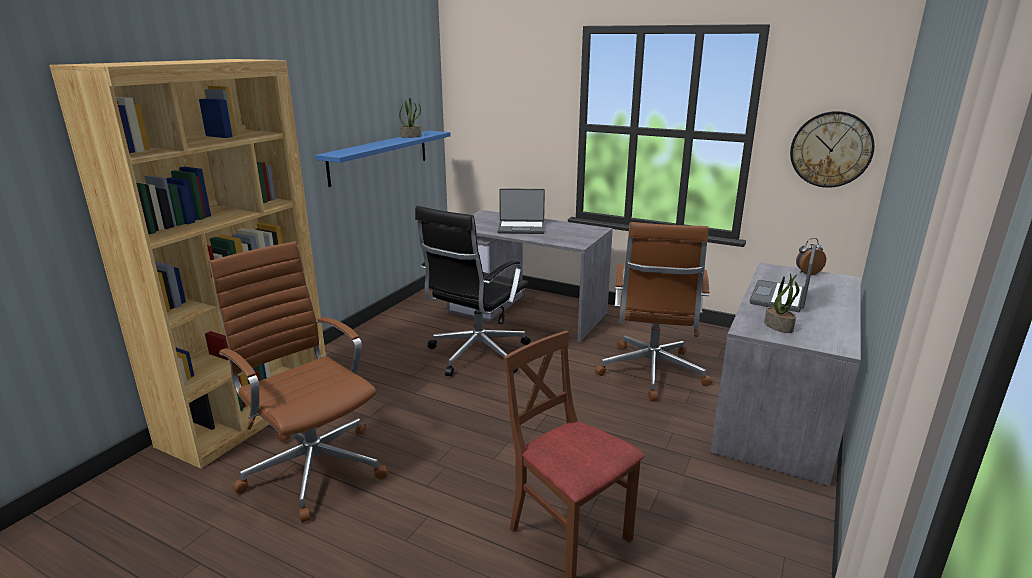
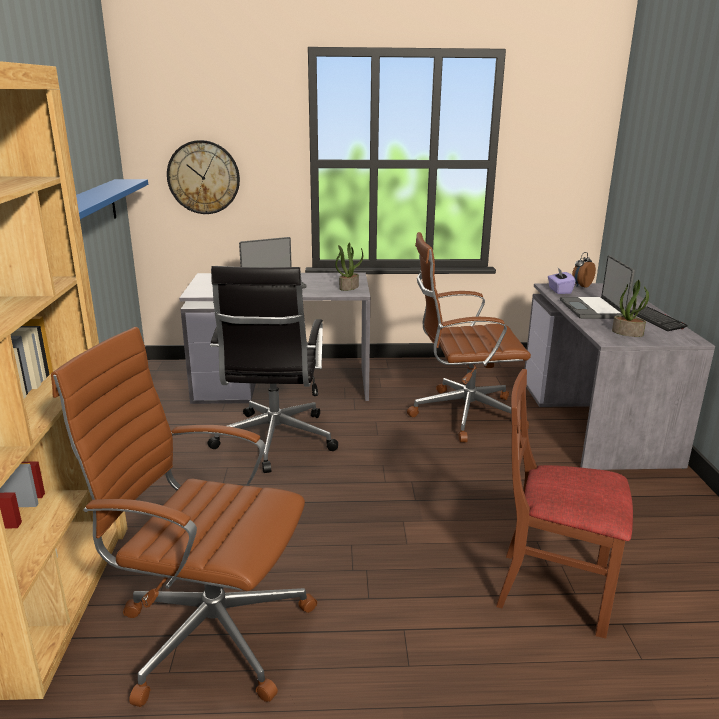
camera: 30 degrees left, 0 degrees up
(411, 136) = (110, 186): potted plant -> potted plant (348, 287)
(651, 373) = (463, 414): brown office chair -> brown office chair turned 105 degrees clockwise
(774, 273) = (559, 291): none -> purple tissue box
(831, 149) = (565, 170): wall clock -> wall clock (203, 177)
(834, 321) = (656, 320): none -> keyboard

